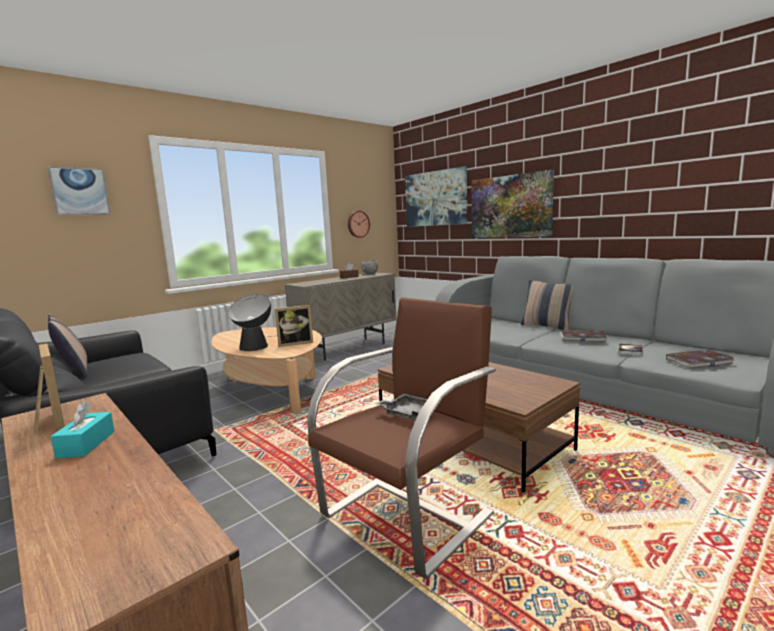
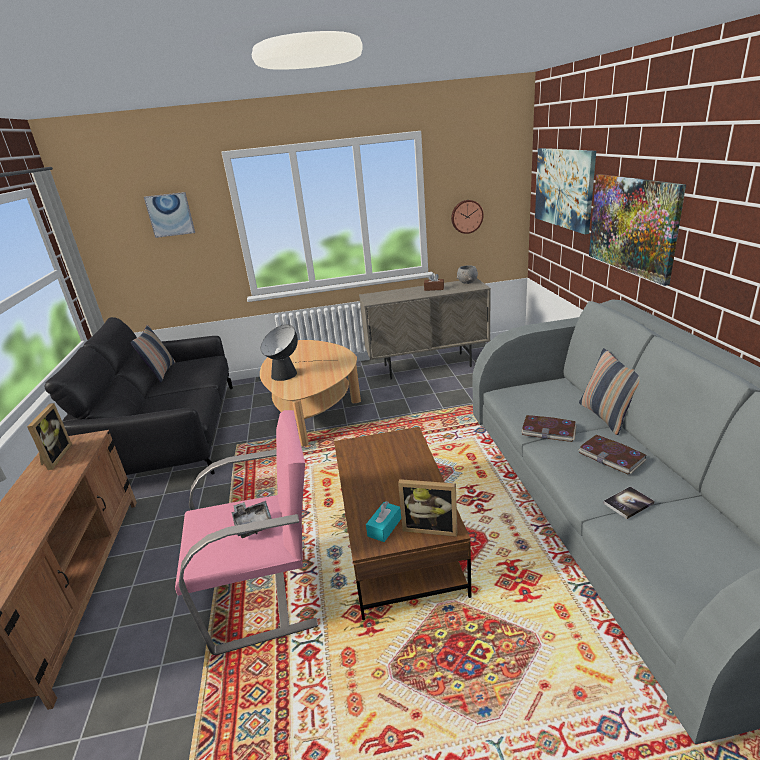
camera: 35 degrees right, 15 degrees up
(86, 444) = (46, 487): turquoise tissue box -> turquoise tissue box (384, 527)
(295, 343) = (317, 378): picture frame -> picture frame (430, 527)
(408, 513) = (265, 593): brown armchair -> pink armchair
(698, 362) = (687, 561): book -> book (548, 430)

